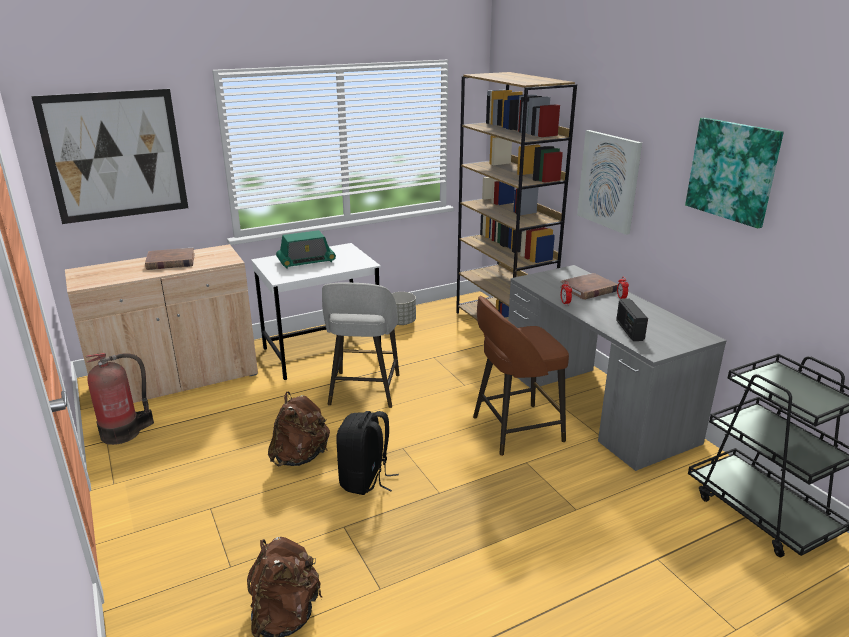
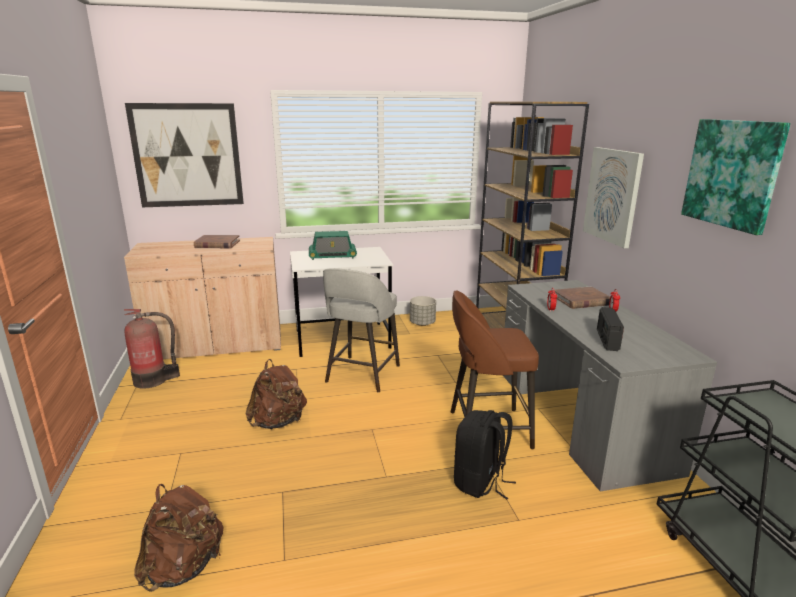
camera: 15 degrees right, 5 degrees down
(365, 480) = (323, 452): black backpack -> black backpack (480, 482)

